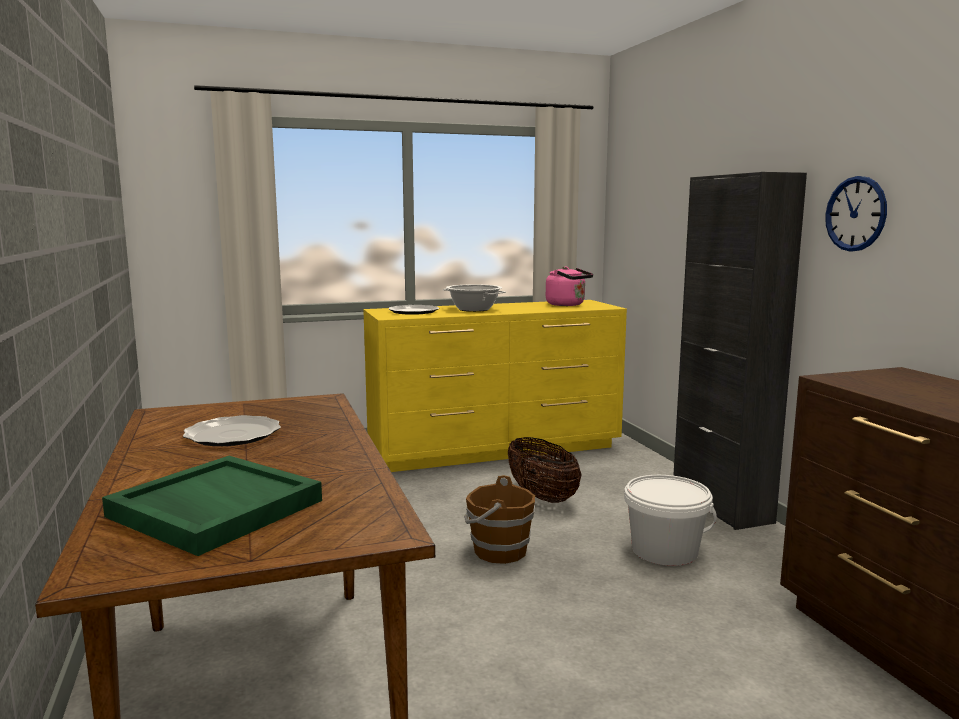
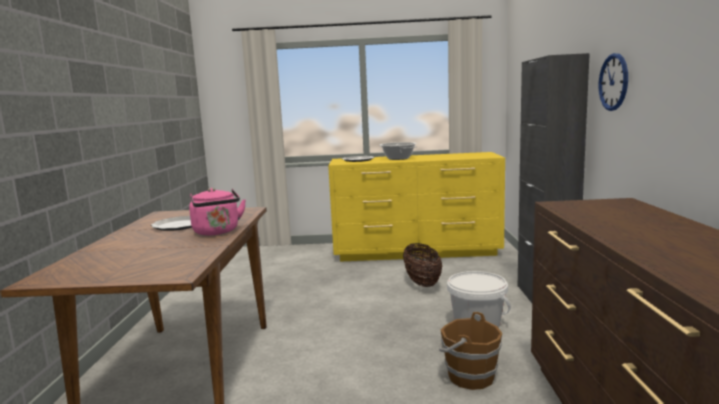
camera: 20 degrees right, 0 degrees up
(214, 509) = (119, 258): green tray -> none
(498, 551) = (367, 312): brown bucket -> brown bucket (469, 377)
(567, 305) = (467, 155): pink kettle -> pink kettle (217, 232)

